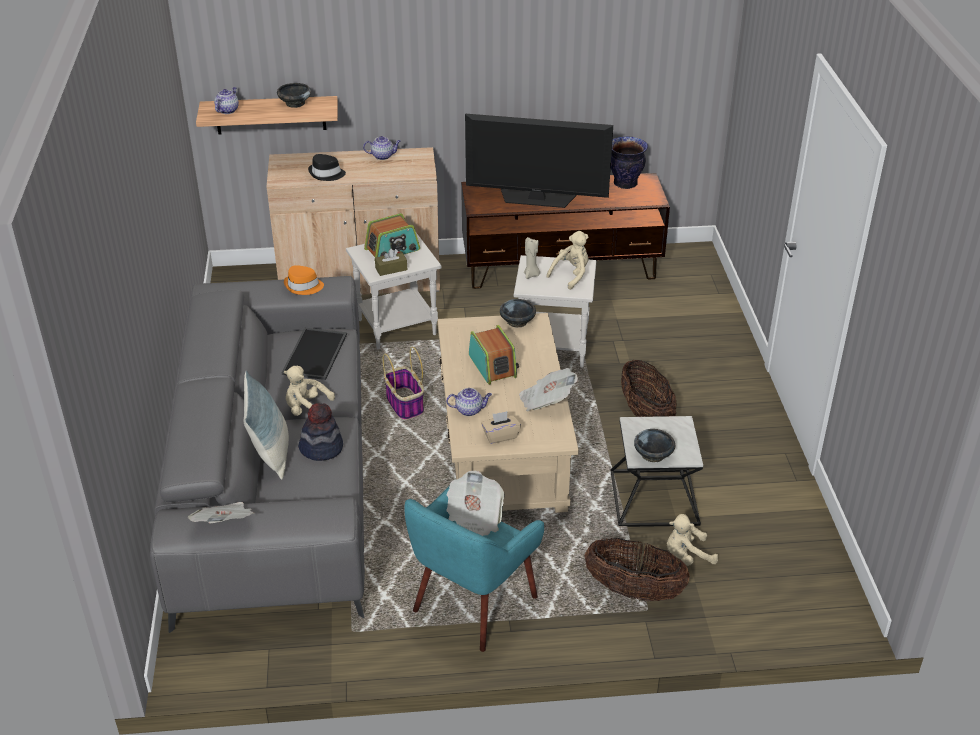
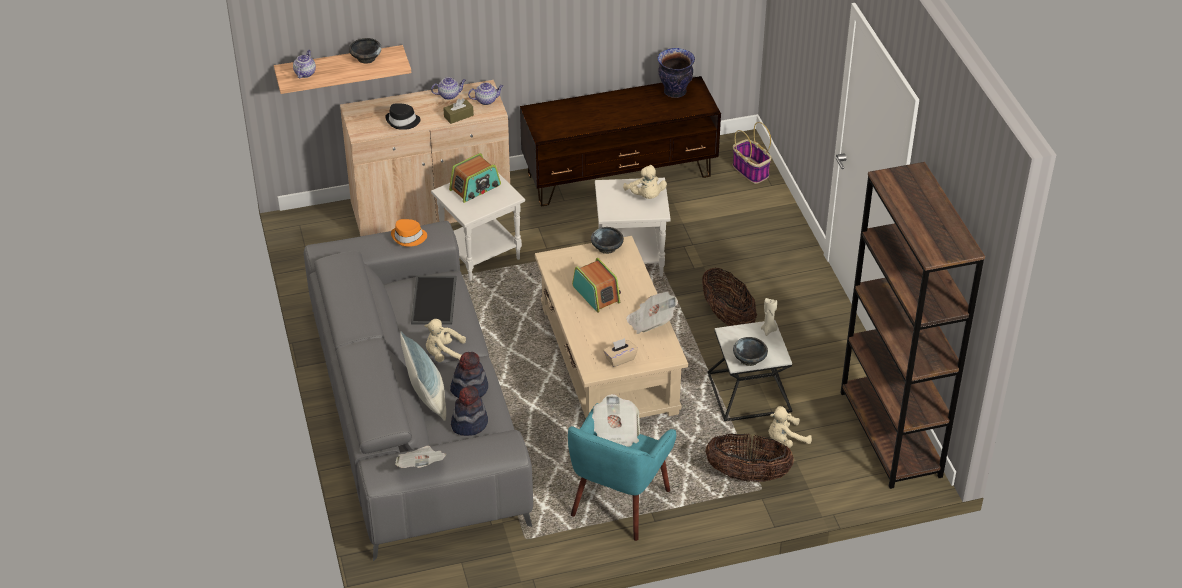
camera: 10 degrees left, 5 degrees up
(307, 486) = (469, 423): none -> hat
(391, 269) = (480, 208): brown tissue box -> brown tissue box (458, 116)
(405, 405) = (511, 333): basket -> basket (751, 171)
(469, 410) = (587, 338): teapot -> teapot (486, 100)
(531, 275) = (610, 200): beige candle -> beige candle (768, 330)
(536, 198) = (596, 118): television -> none
(571, 275) = (646, 196): beige plush toy -> beige plush toy turned 120 degrees clockwise
(815, 566) = (890, 434): none -> brown bookcase

